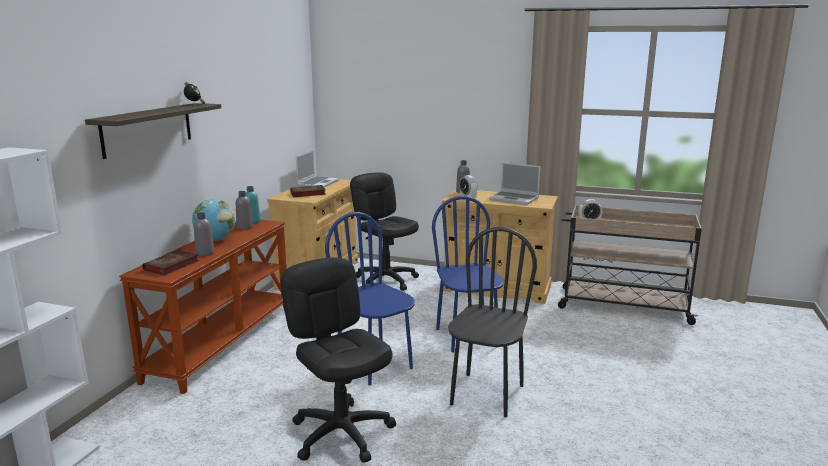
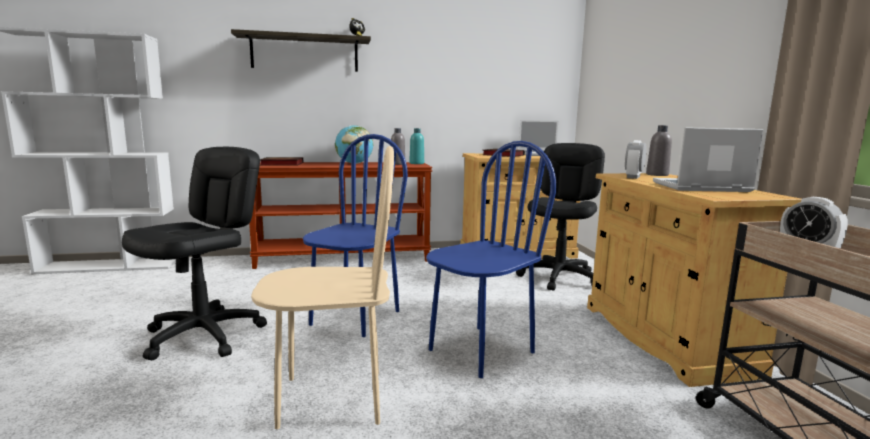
camera: 60 degrees right, 5 degrees down
(205, 253) = (318, 165): grey bottle -> none
(486, 394) = (331, 399): black chair -> beige chair
(515, 199) = (700, 187): laptop -> laptop turned 90 degrees clockwise

